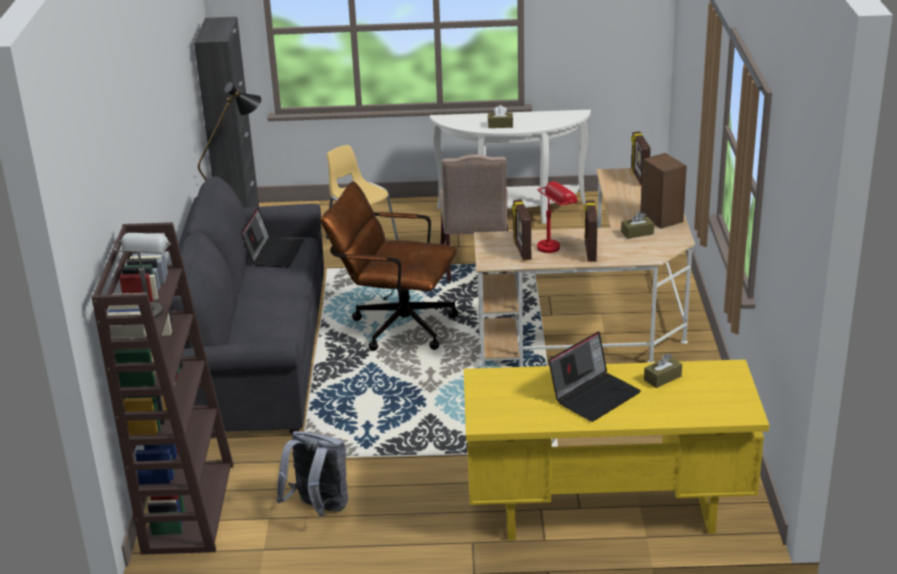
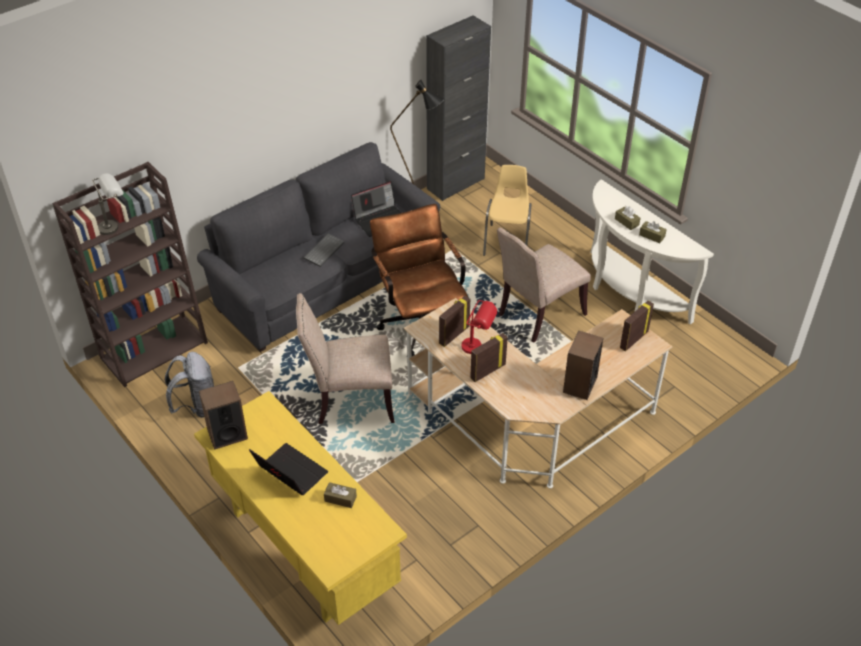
camera: 50 degrees right, 15 degrees up
(266, 298) = (323, 250): none -> keyboard
(445, 405) = (350, 401): none -> beige chair
(494, 414) = (227, 434): none -> speaker
(594, 395) = (289, 473): laptop -> laptop turned 150 degrees counterclockwise
(637, 233) = (541, 383): brown tissue box -> brown tissue box (652, 236)

